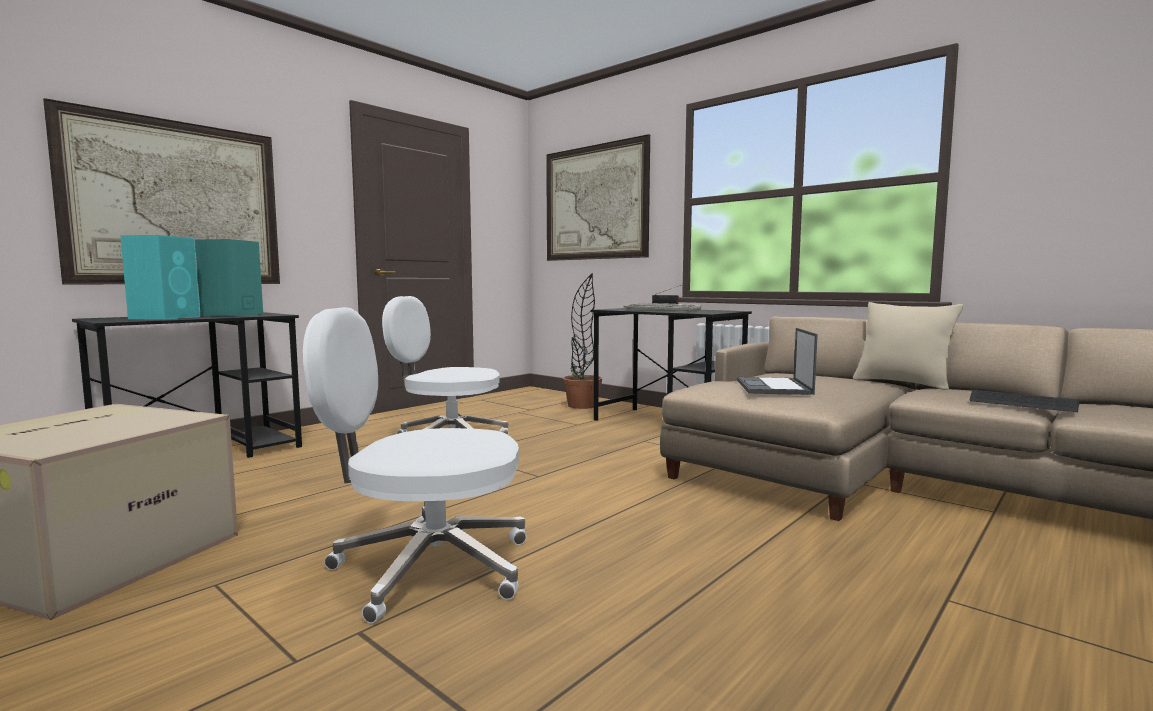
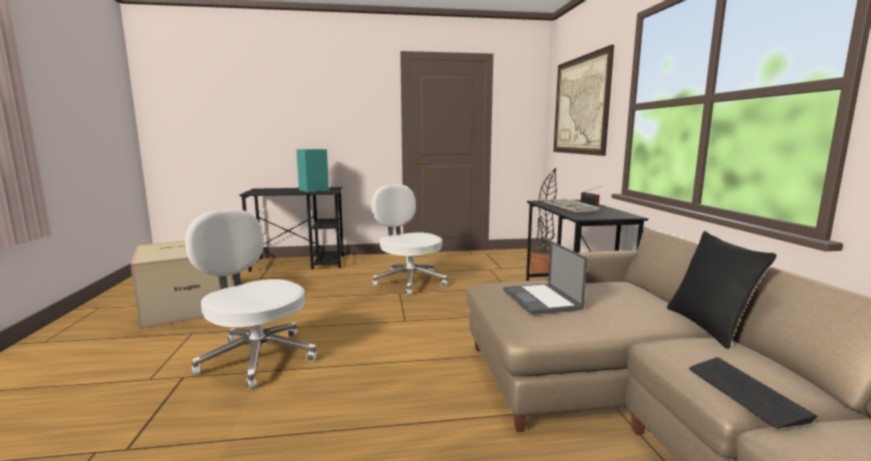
camera: 40 degrees right, 5 degrees up
(166, 317) = (279, 191): turquoise speaker -> none
(176, 203) = (299, 128): picture -> none
(774, 387) = (542, 299): laptop -> laptop turned 60 degrees counterclockwise
(902, 383) = (707, 326): beige pillow -> black pillow

